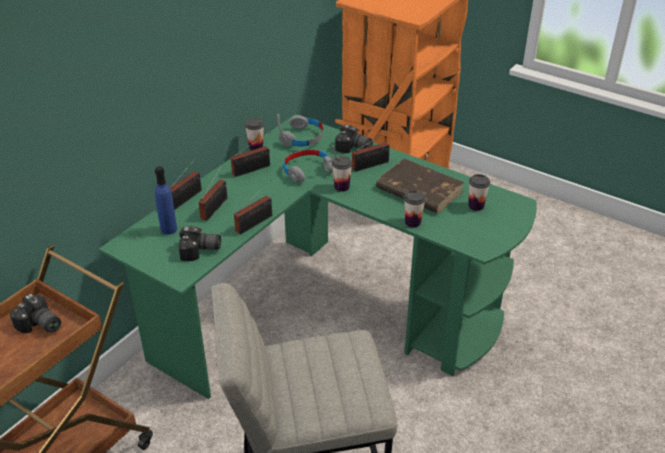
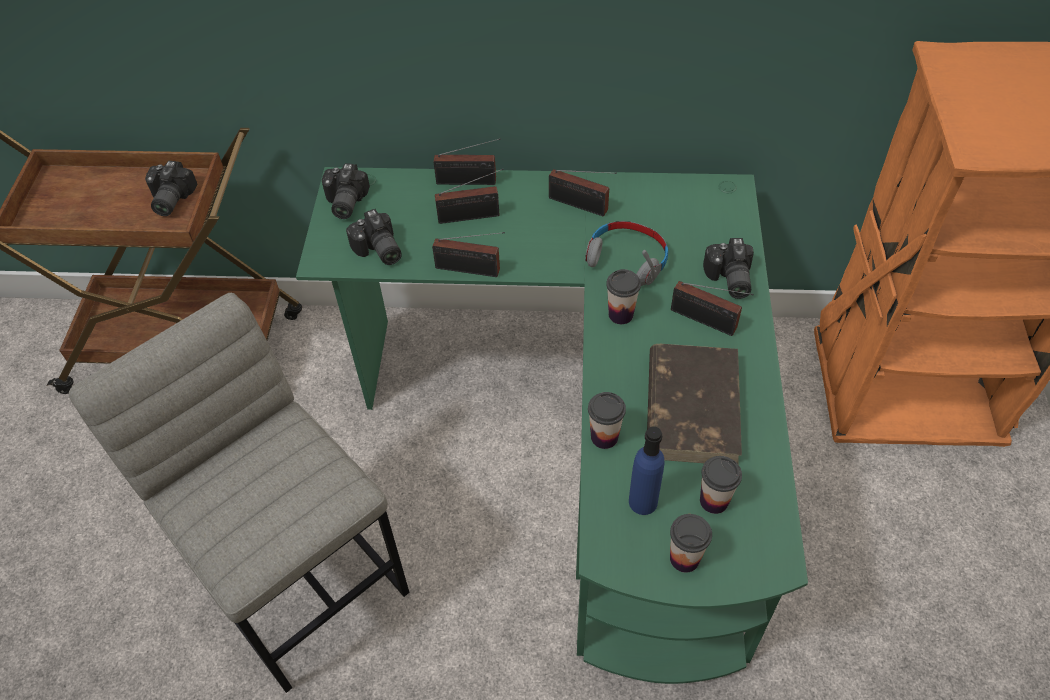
camera: 60 degrees right, 15 degrees up
(143, 250) = (343, 203): none -> camera
(169, 229) = (398, 201): blue bottle -> blue bottle (643, 502)
(256, 147) = (632, 181): cup -> cup (684, 558)
(302, 138) = (699, 213): grey headphones -> none

